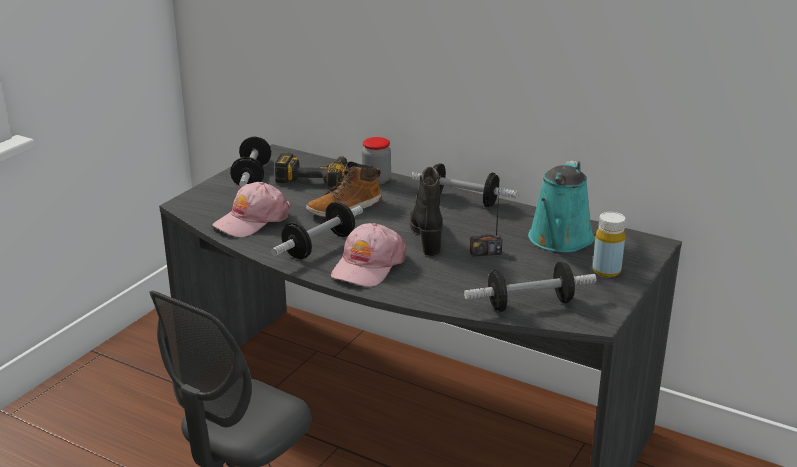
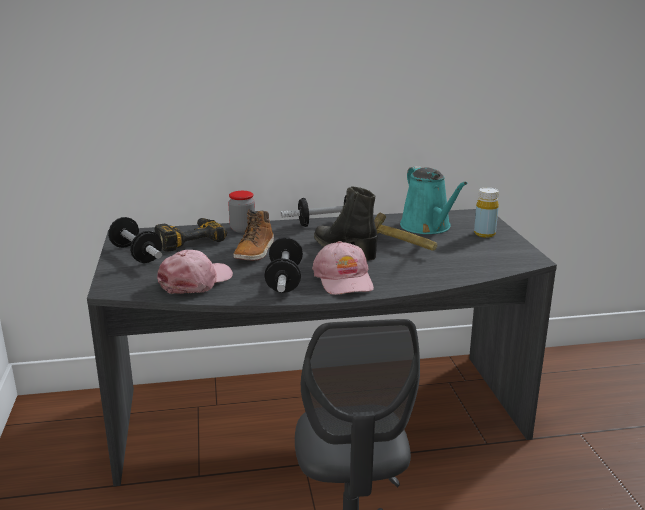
camera: 40 degrees left, 5 degrees down
(252, 220) = (196, 281): pink cap -> pink cap turned 150 degrees counterclockwise
(485, 252) = (401, 247): radio -> hammer
(529, 304) = (482, 264): dumbbell -> none

